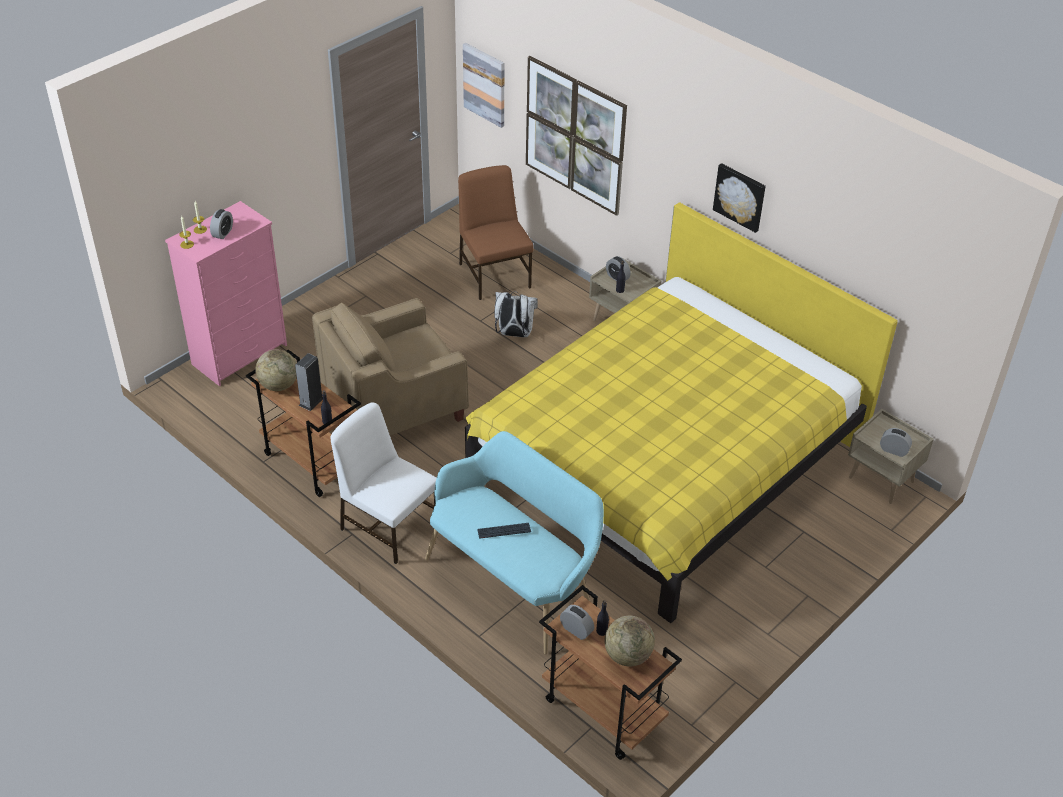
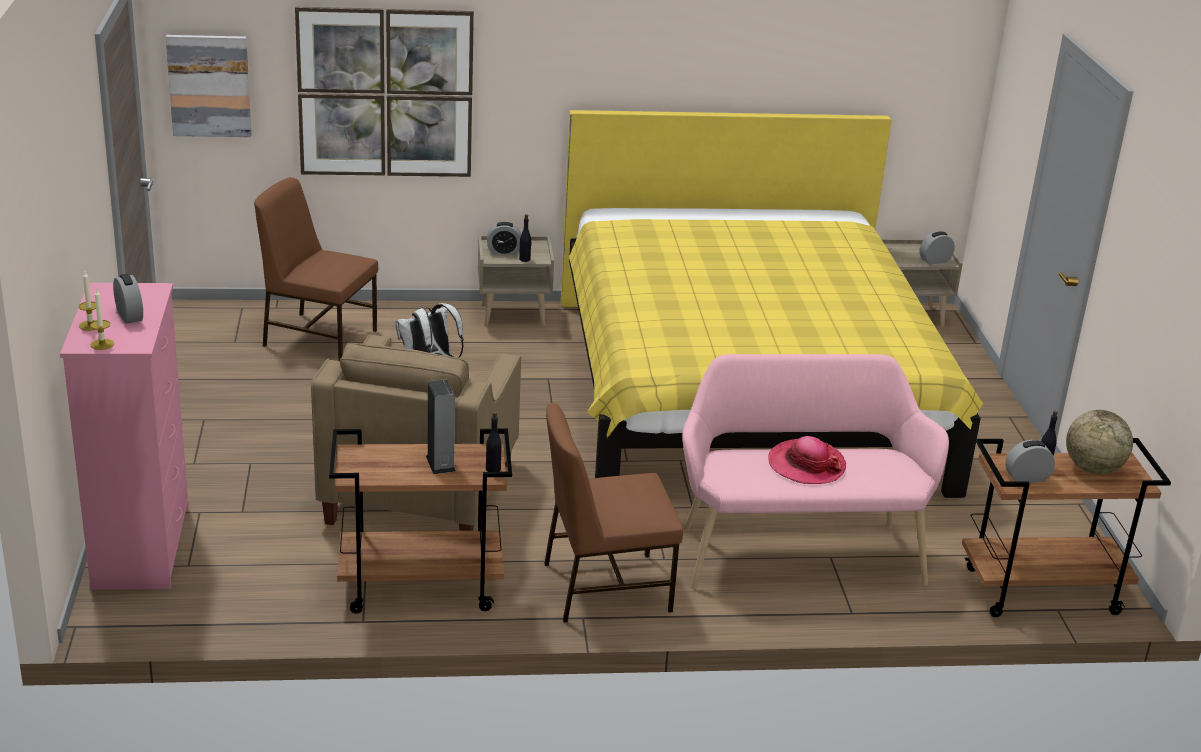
camera: 50 degrees left, 15 degrees down
(278, 385) = (374, 470): globe -> none
(388, 525) = (604, 586): white chair -> brown chair
(504, 531) = (806, 465): keyboard -> hat
(515, 580) = (797, 551): turquoise bench -> pink bench
(740, 196) = (660, 61): picture -> none

